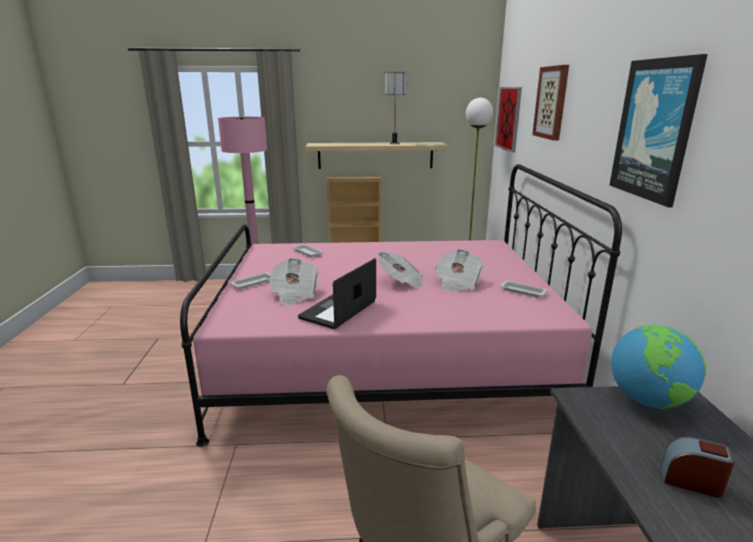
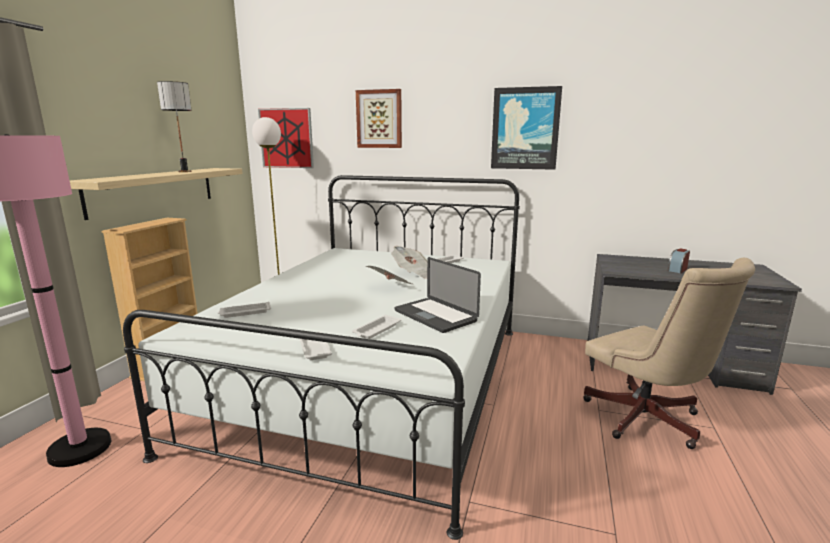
camera: 70 degrees left, 5 degrees down
(294, 294) = (376, 330): newspaper -> white tray
(385, 359) = (372, 381): pink bed -> white bed
(648, 400) = (614, 262): globe -> none

